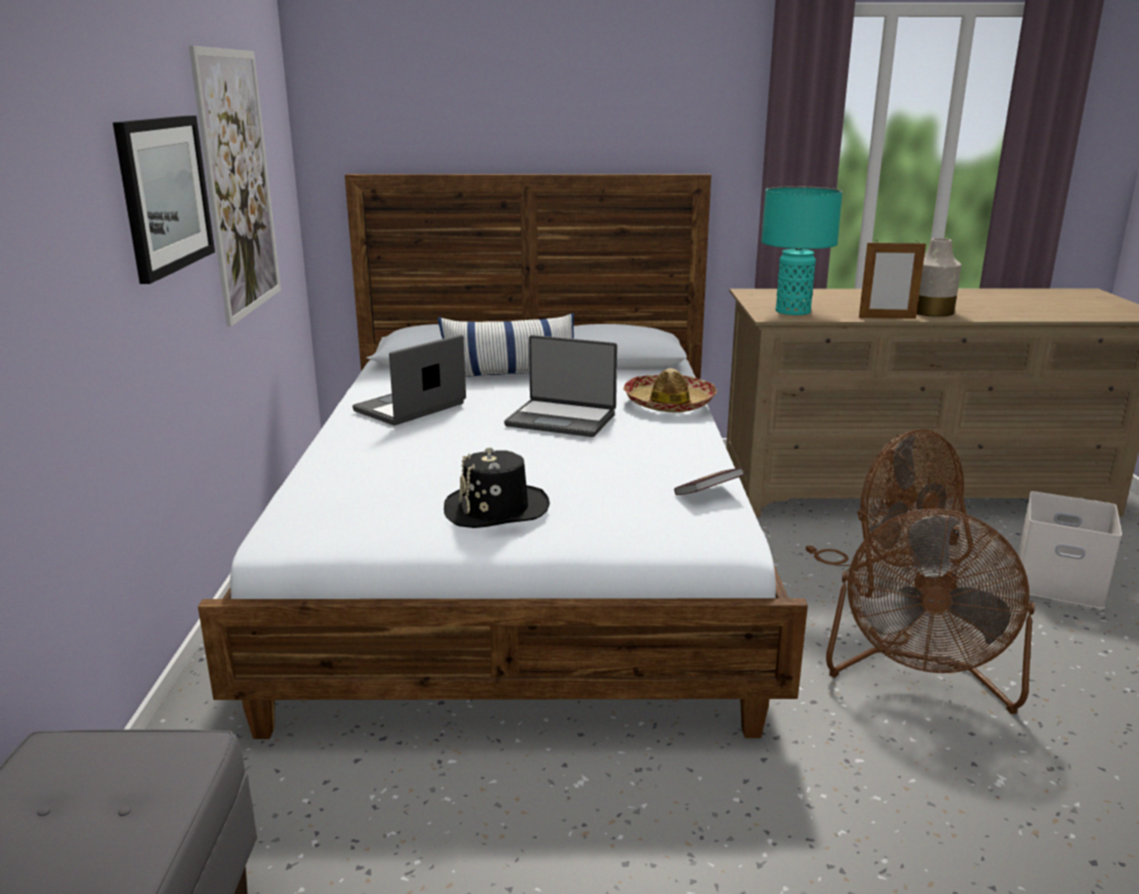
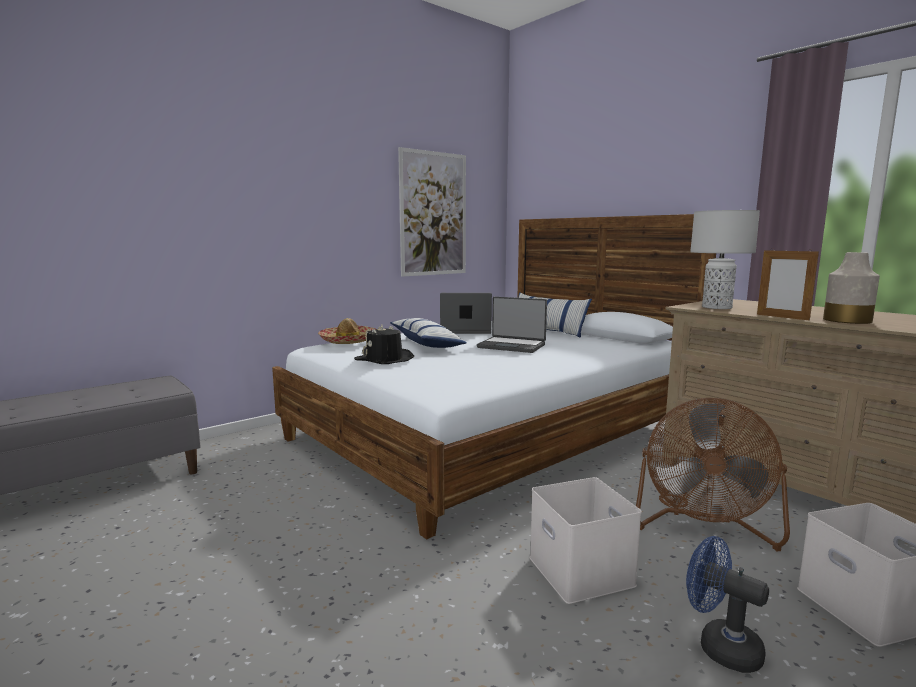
camera: 50 degrees right, 10 degrees down
(164, 194) = (356, 206): picture -> none
(444, 454) = (426, 343): none -> pillow
(562, 419) = (512, 346): laptop -> laptop turned 45 degrees counterclockwise
(669, 403) = (591, 354): hat -> hat (348, 341)
(708, 494) = (482, 381): book -> none
(792, 311) = (716, 307): turquoise table lamp -> white table lamp
(914, 672) = (583, 572): brown fan -> white storage box
(1067, 669) = (720, 646): none -> blue fan

